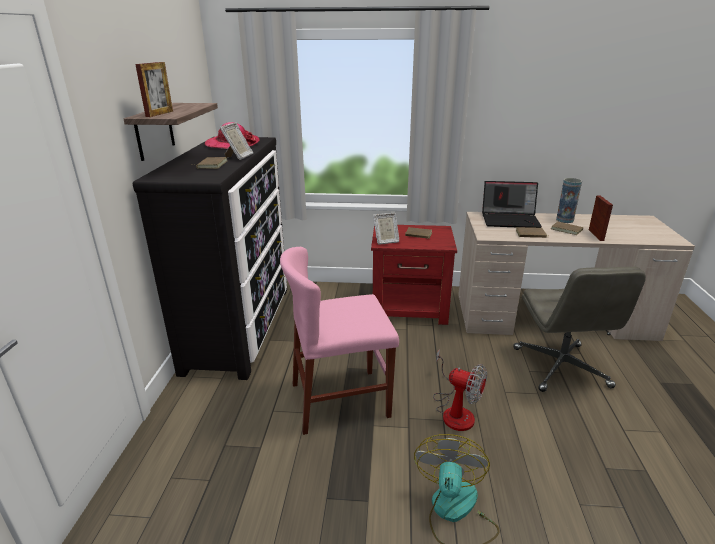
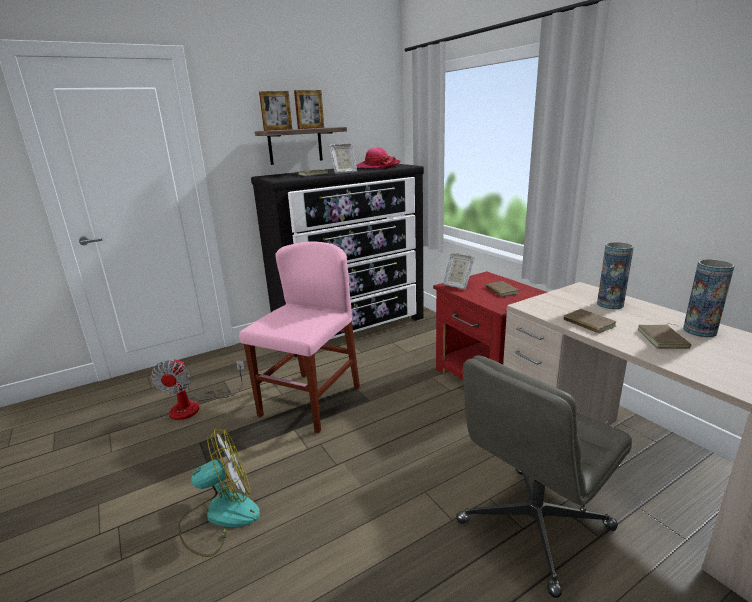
camera: 55 degrees right, 5 degrees down
(340, 400) = (310, 401): pink chair -> pink chair turned 75 degrees clockwise
(454, 410) = (357, 467): fan -> fan (195, 406)
(510, 220) = (610, 304): laptop -> vase
(596, 235) = (695, 361): picture frame -> picture frame (311, 128)

